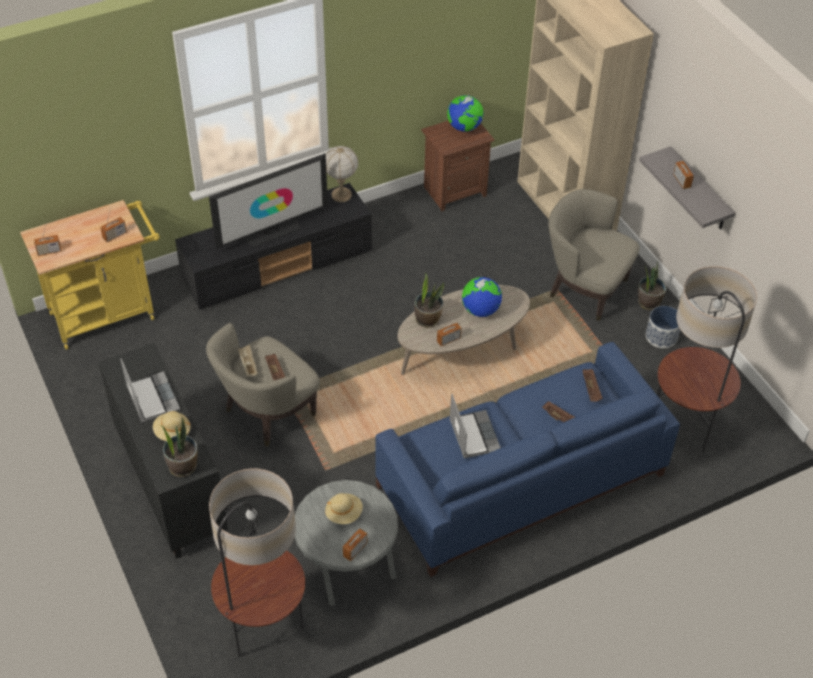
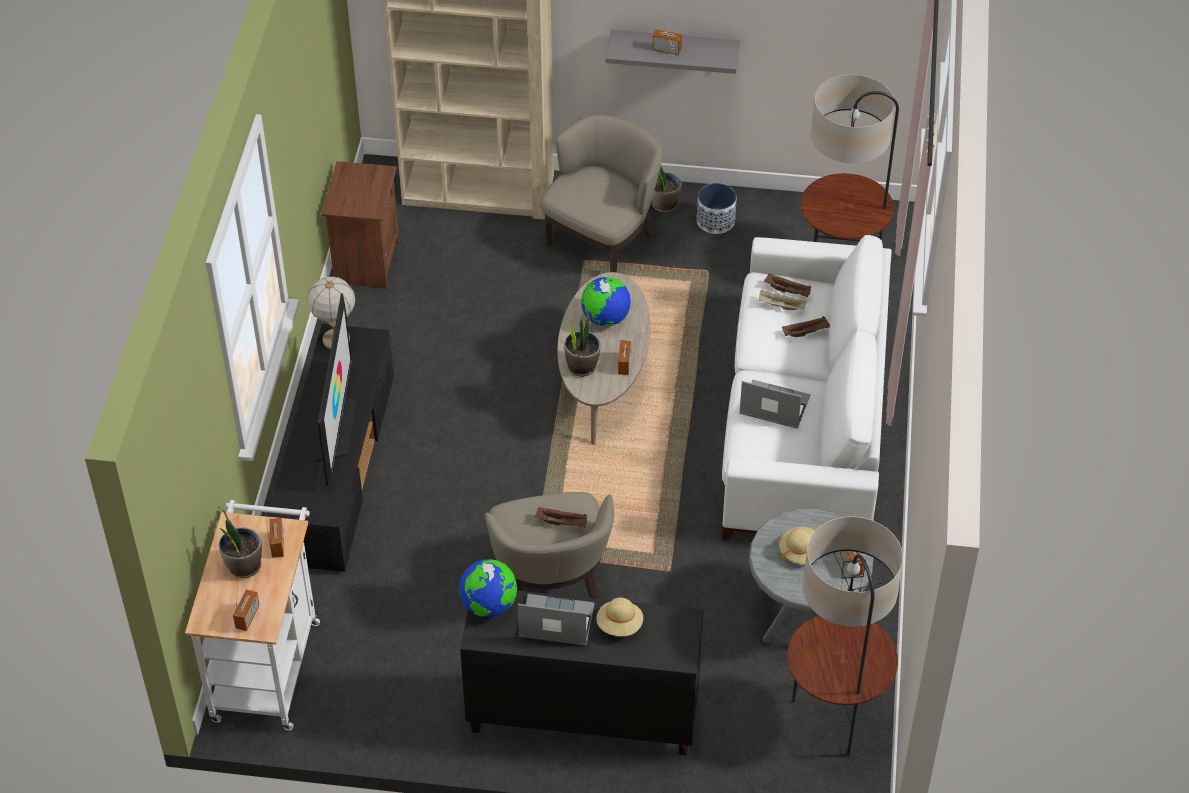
camera: 55 degrees left, 0 degrees up
(108, 313) = (267, 663): yellow cart -> white cart
(183, 466) = (674, 636): potted plant -> potted plant (243, 566)
(248, 365) = (528, 540): beige tray -> beige tray (780, 306)
(464, 127) = (354, 179): globe -> globe (489, 605)
(519, 479) = (802, 424): blue sofa -> white sofa
(584, 288) = (602, 239): beige armchair -> beige armchair turned 150 degrees clockwise

